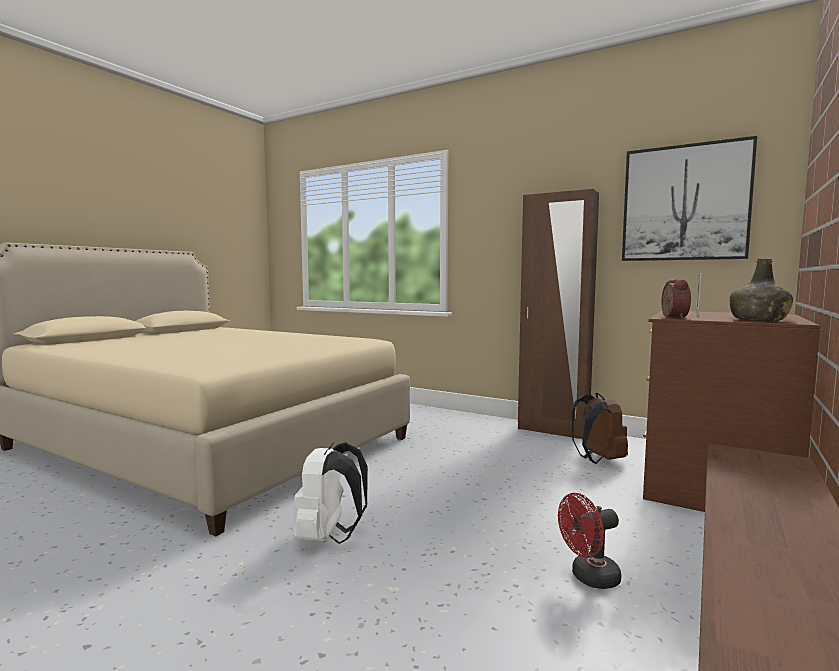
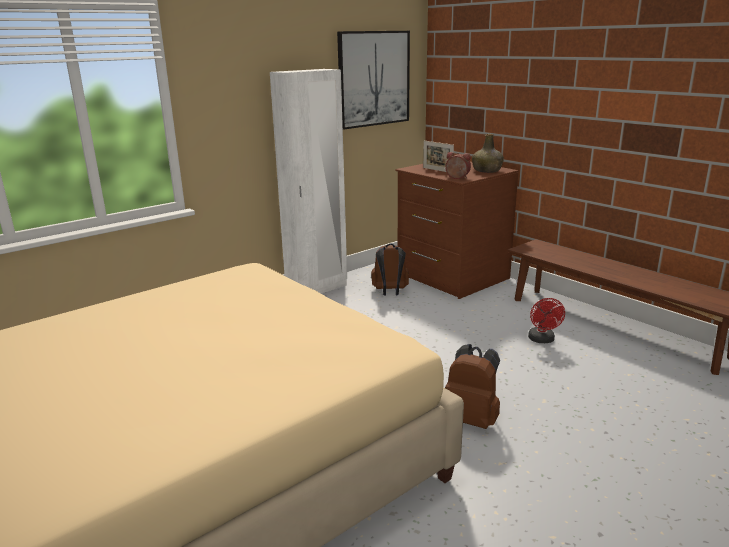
camera: 70 degrees left, 15 degrees up
(328, 537) = (471, 419): white backpack -> brown backpack
(553, 430) = (317, 289): brown wardrobe -> white wardrobe

